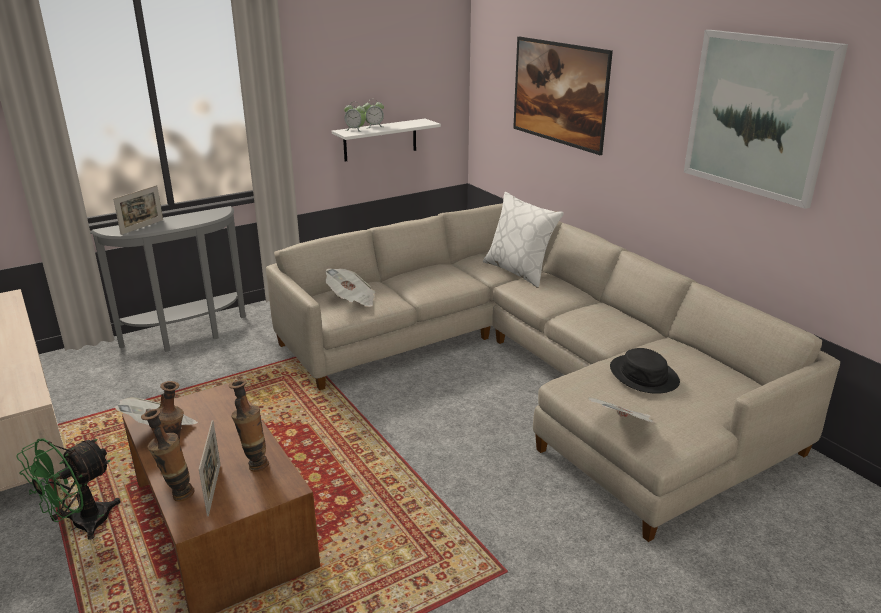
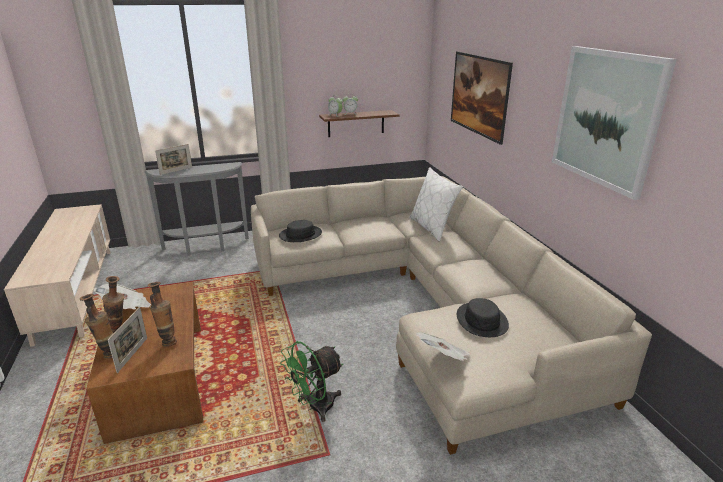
camera: 15 degrees right, 0 degrees up
(81, 525) = (77, 363): green fan -> green fan (315, 407)
(352, 300) = (300, 235): newspaper -> black hat
(380, 140) = (356, 123): white shelf -> brown shelf

